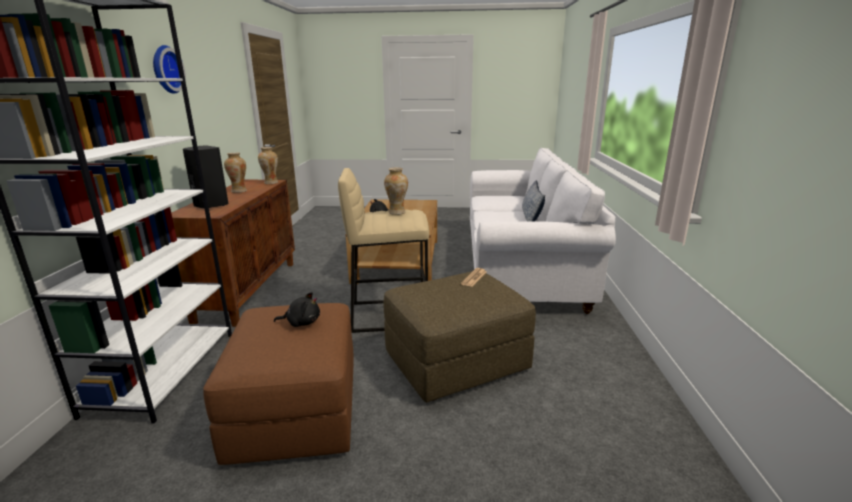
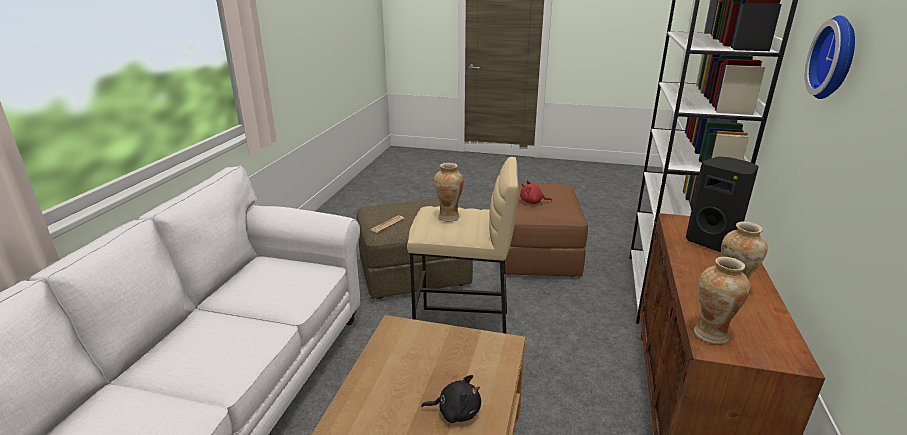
camera: 170 degrees left, 5 degrees up
(301, 322) = (532, 202): black plush toy -> red plush toy
(531, 217) = (171, 338): pillow -> none

